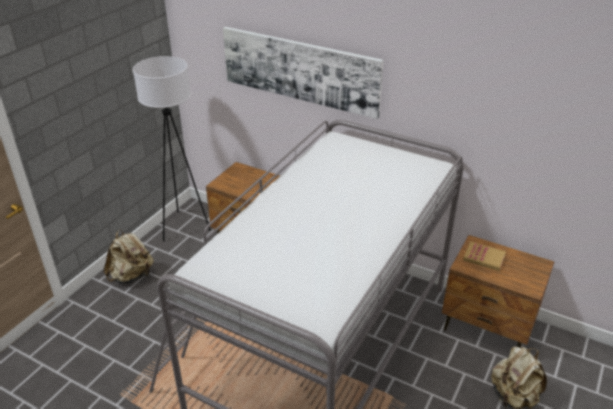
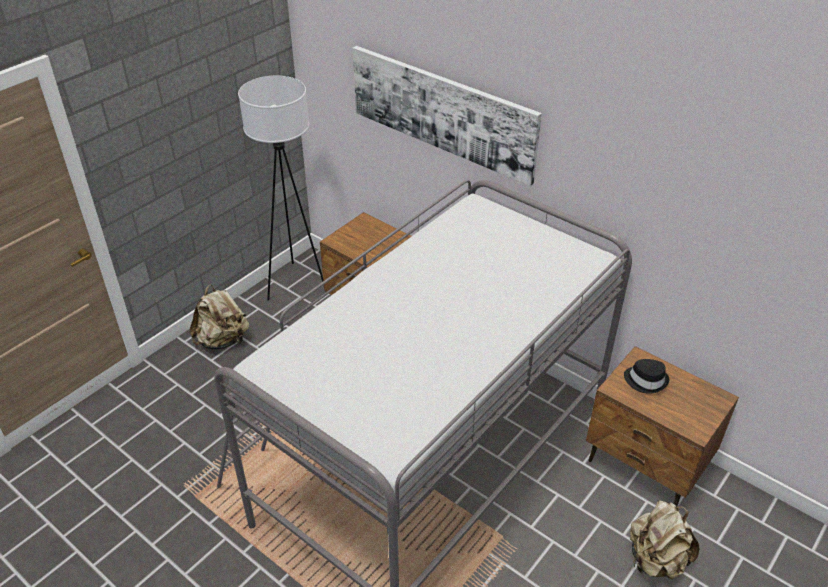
camera: 10 degrees right, 5 degrees up
(484, 257) = (646, 380): book -> black hat

